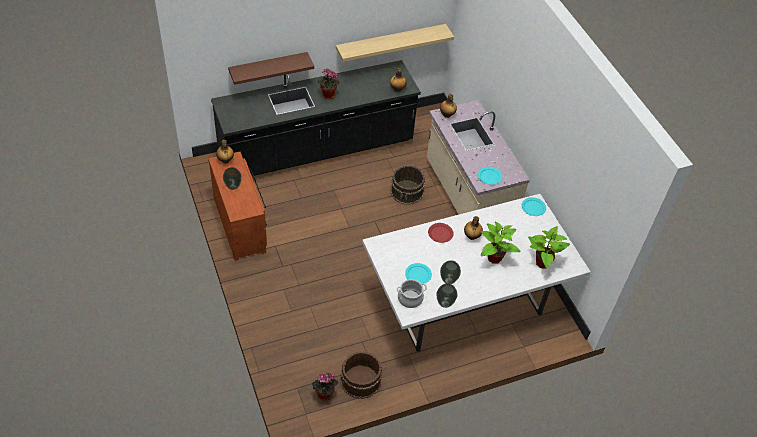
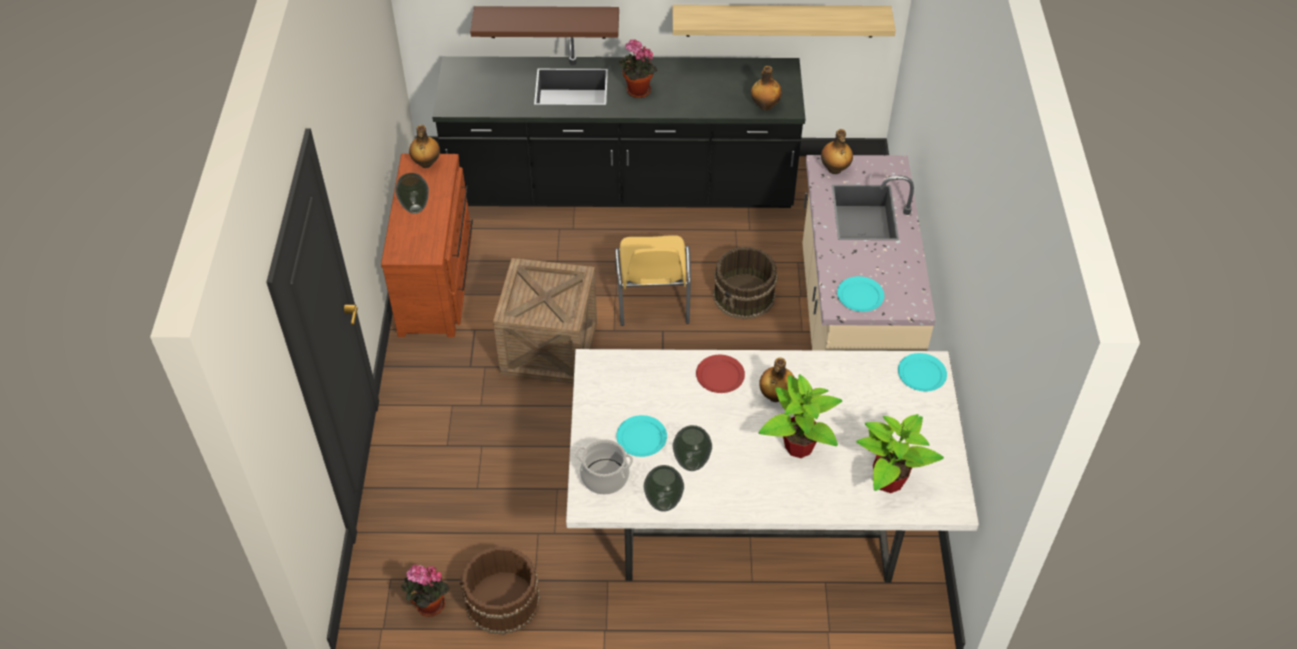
camera: 25 degrees right, 0 degrees up
(320, 245) = (549, 348): none -> crate
(361, 204) = (652, 297): none -> yellow chair

